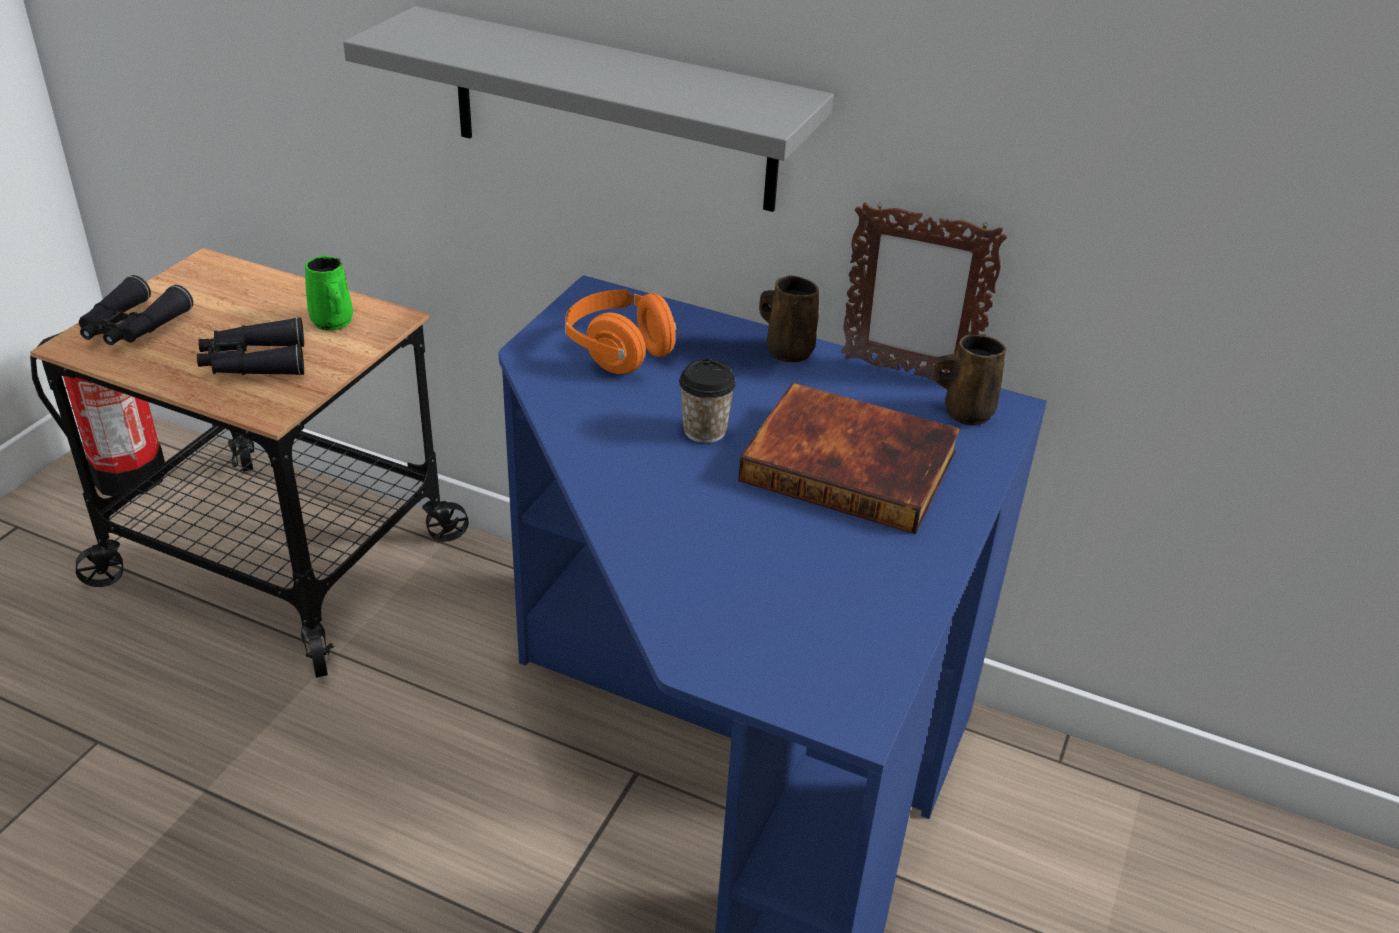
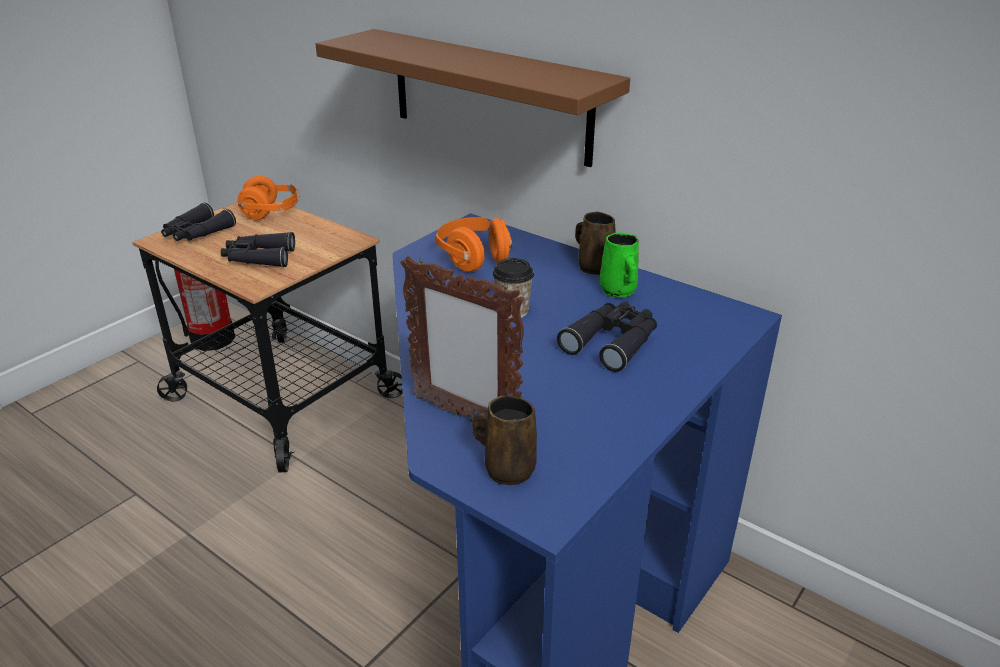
camera: 15 degrees right, 5 degrees down
(240, 281) = (272, 213): none -> orange headphones
(333, 323) = (317, 240): green mug -> green mug (618, 292)
(612, 110) = (489, 96): grey shelf -> brown shelf
(851, 464) = (612, 342): book -> black binoculars
(905, 372) = (676, 287): picture frame -> picture frame (464, 417)
(965, 412) = (713, 316): brown mug -> brown mug (507, 469)

